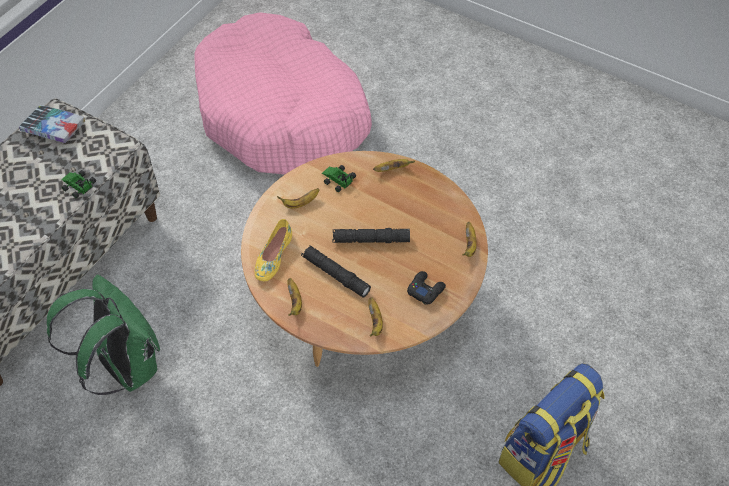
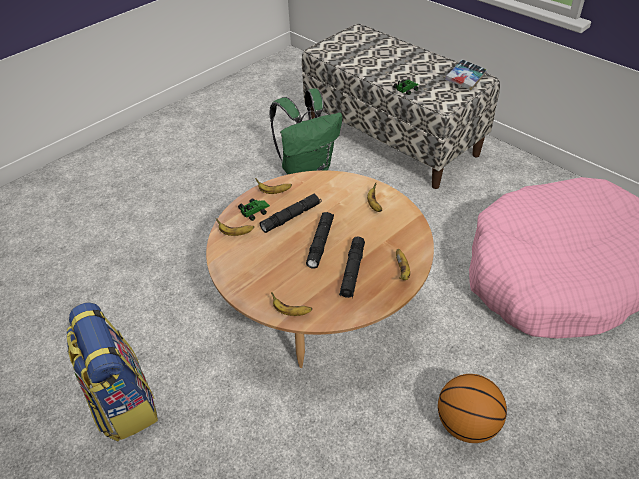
camera: 105 degrees right, 10 degrees down
(273, 256) = (322, 184): yellow shoe -> none
(337, 178) = (398, 231): toy car -> toy car (255, 210)
(404, 207) = (352, 271): none -> black flashlight
(425, 290) = (253, 270): black game controller -> none
(468, 174) = (467, 425): none -> basketball

